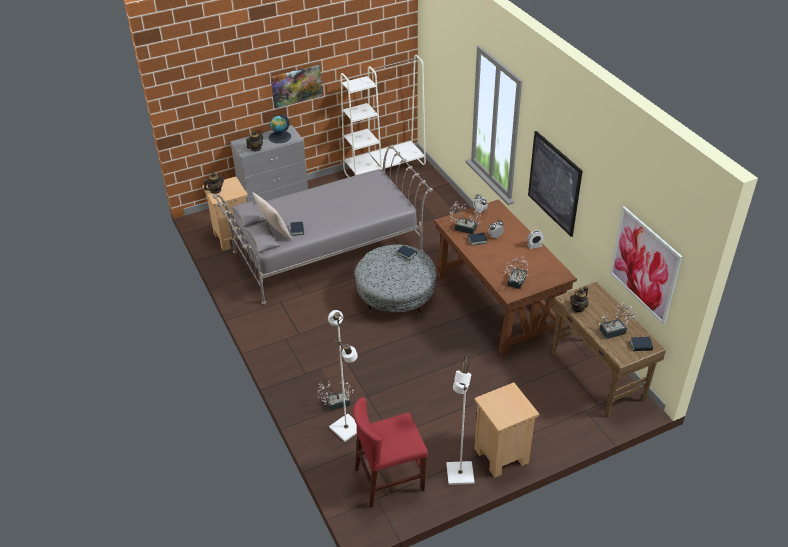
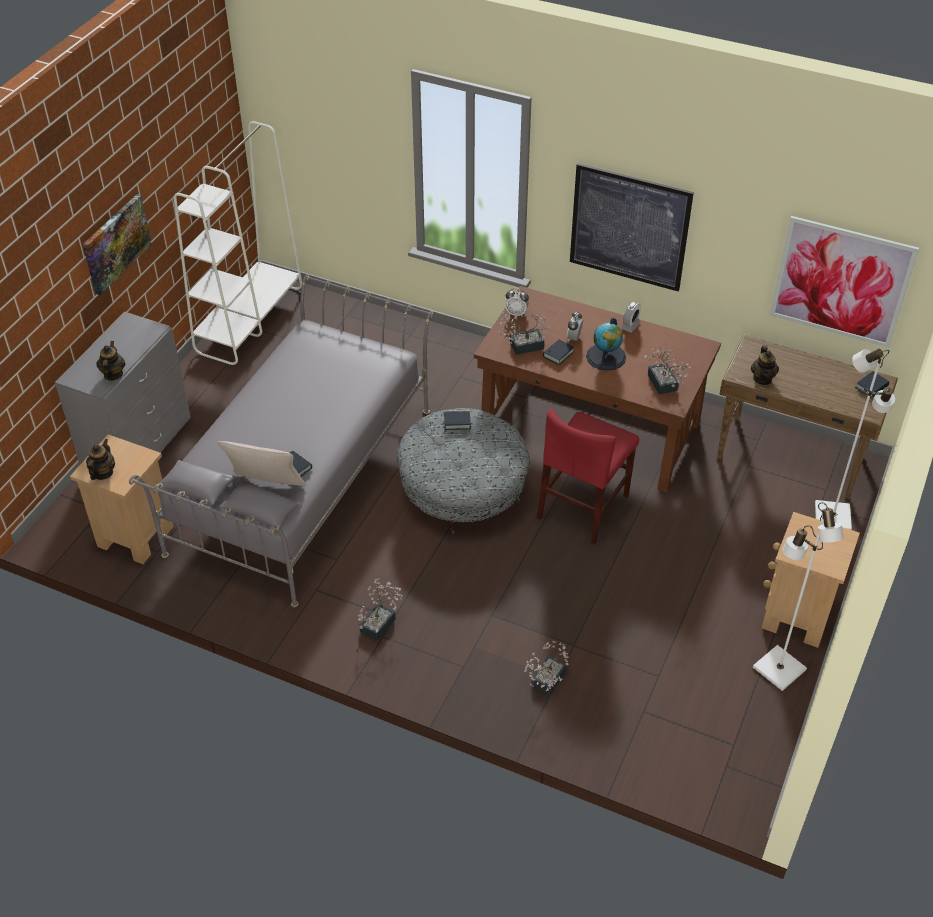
camera: 40 degrees left, 5 degrees up
(280, 137) = (129, 338): globe -> globe (606, 357)
(346, 428) = (594, 704): white floor lamp -> white floor lamp (832, 516)
(389, 480) = (714, 732): red chair -> red chair (583, 506)
(615, 331) = (829, 385): potted plant -> potted plant (380, 622)

